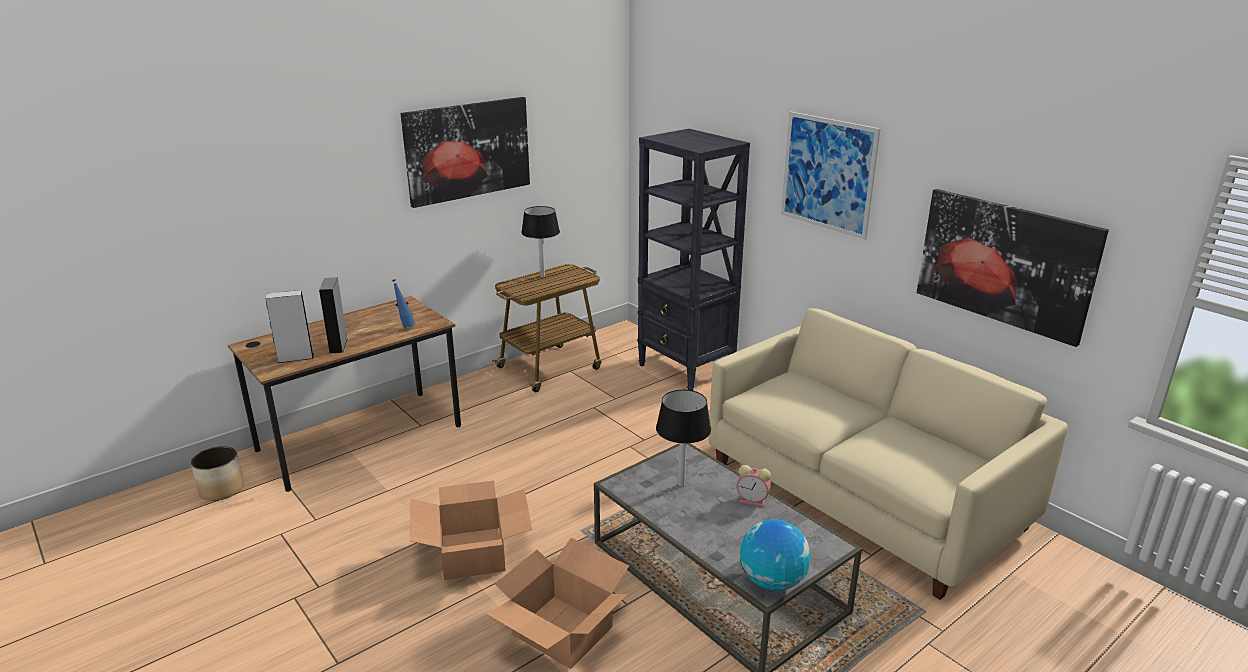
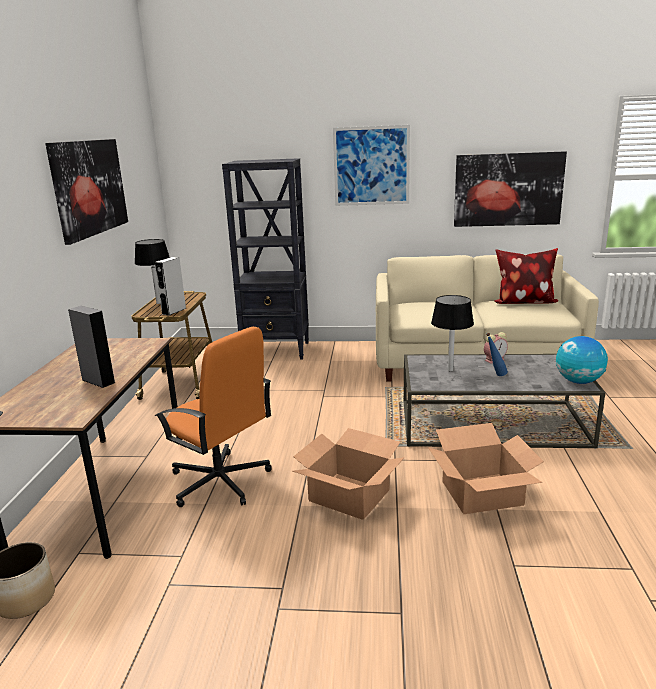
camera: 45 degrees left, 5 degrees down
(295, 358) = (74, 402): grey speaker -> grey speaker (174, 311)
(405, 326) = (130, 352): blue bottle -> blue bottle (495, 375)
(423, 479) = (220, 482): none -> orange office chair
(932, 446) = (523, 303): none -> pillow

